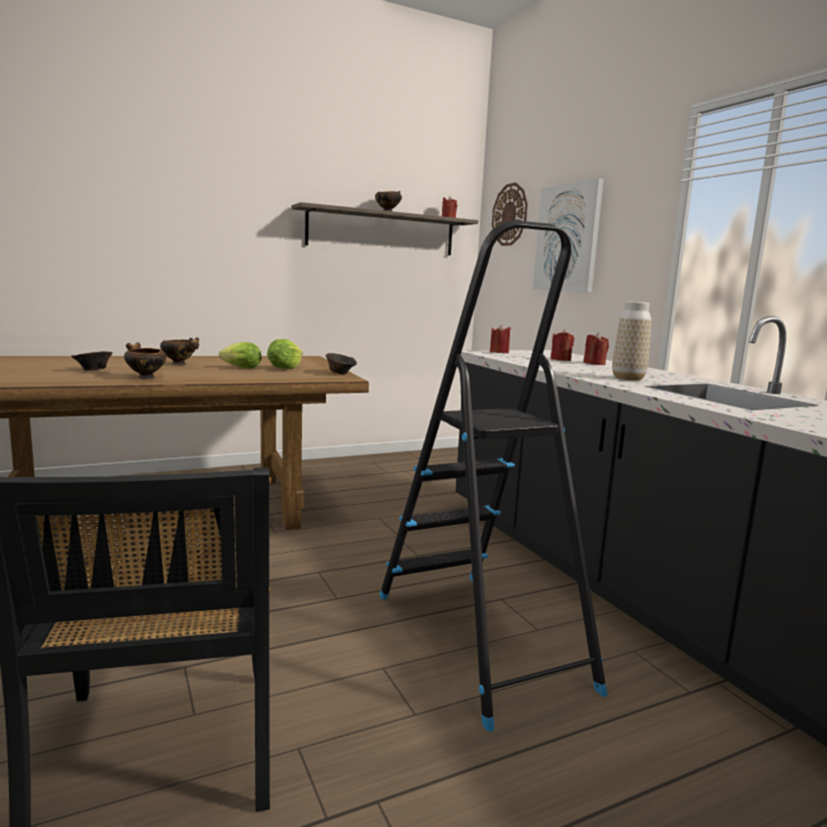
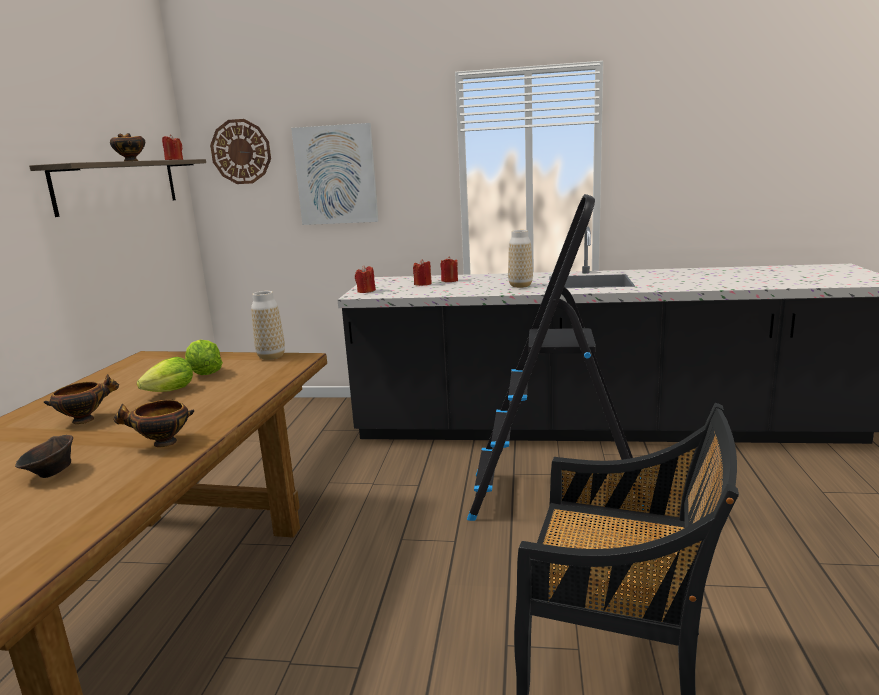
camera: 55 degrees left, 5 degrees up
(340, 373) = (271, 356): brown bowl -> vase

